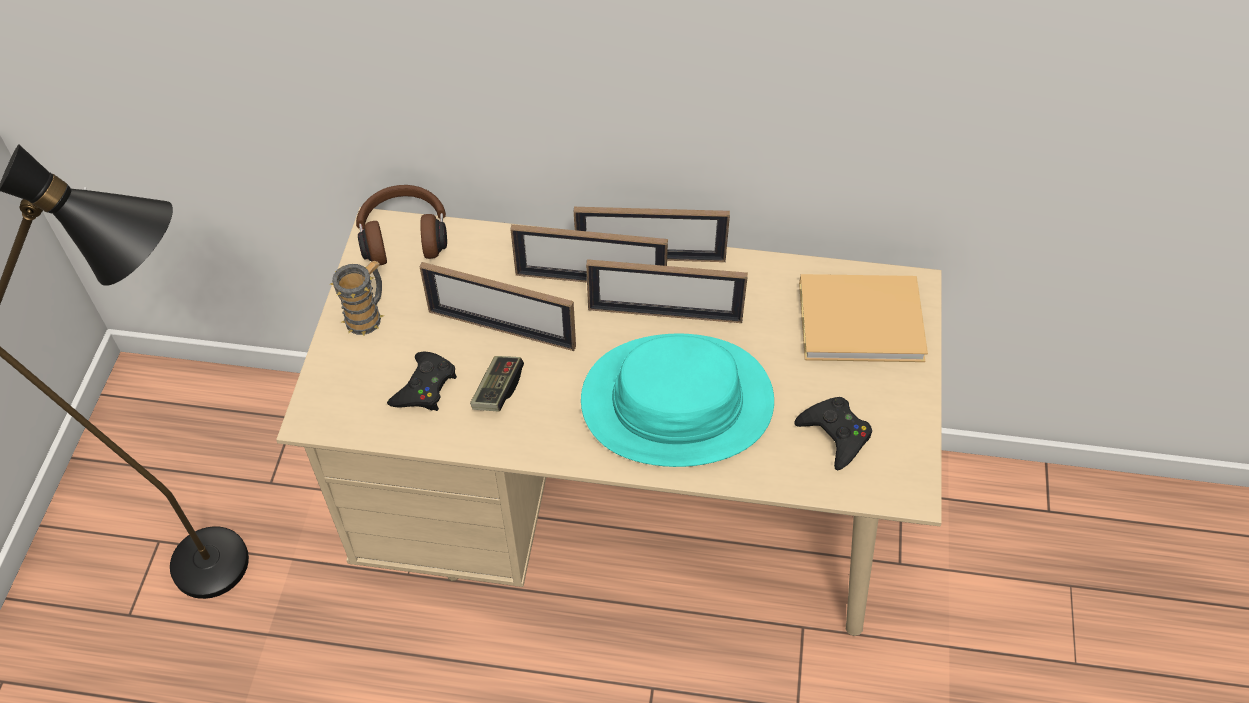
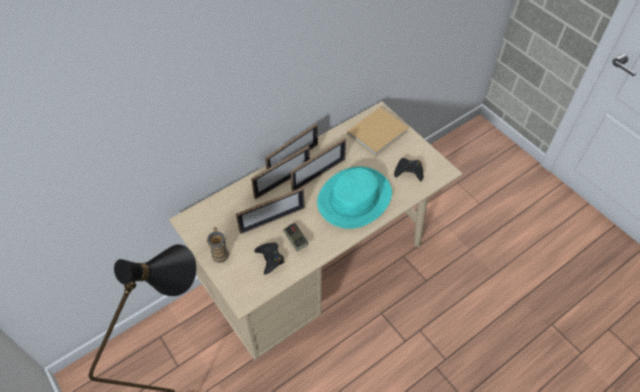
camera: 45 degrees left, 0 degrees up
(404, 236) = (199, 216): brown headphones -> none

